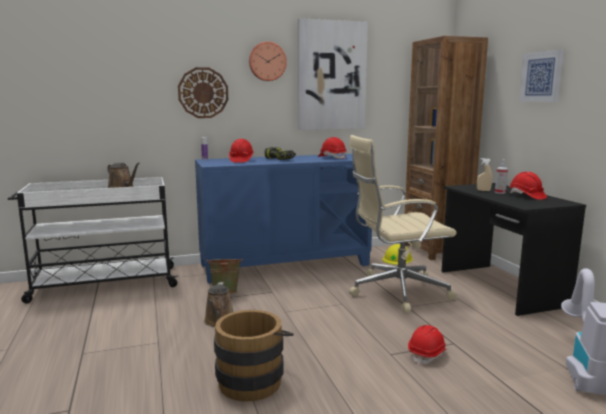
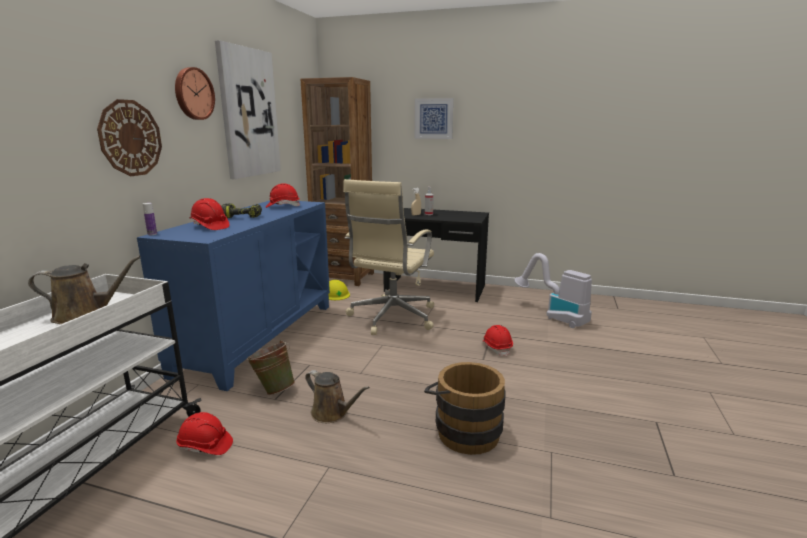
camera: 55 degrees left, 5 degrees up
(526, 196) = (449, 213): red hard hat -> red hard hat (205, 446)

